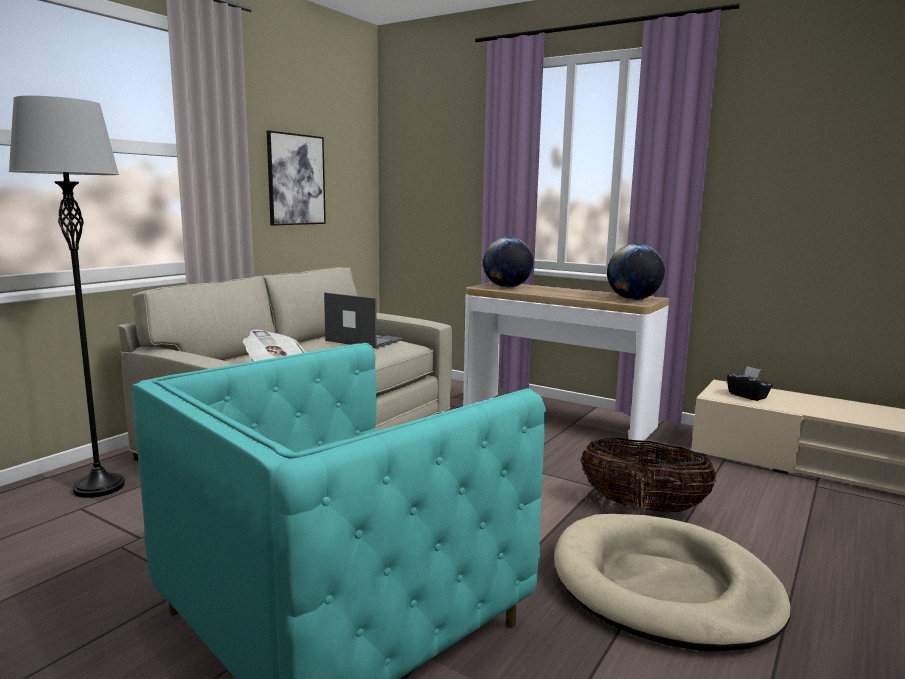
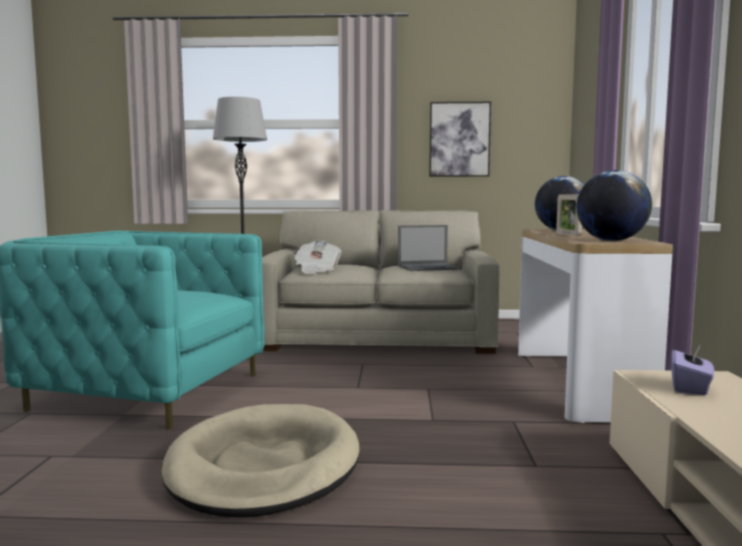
camera: 60 degrees right, 5 degrees down
(363, 340) = (429, 267): laptop -> laptop turned 75 degrees clockwise
(559, 294) = (568, 235): none -> picture frame
(643, 507) = (416, 442): basket -> none
(747, 396) = (690, 388): black tissue box -> purple tissue box

